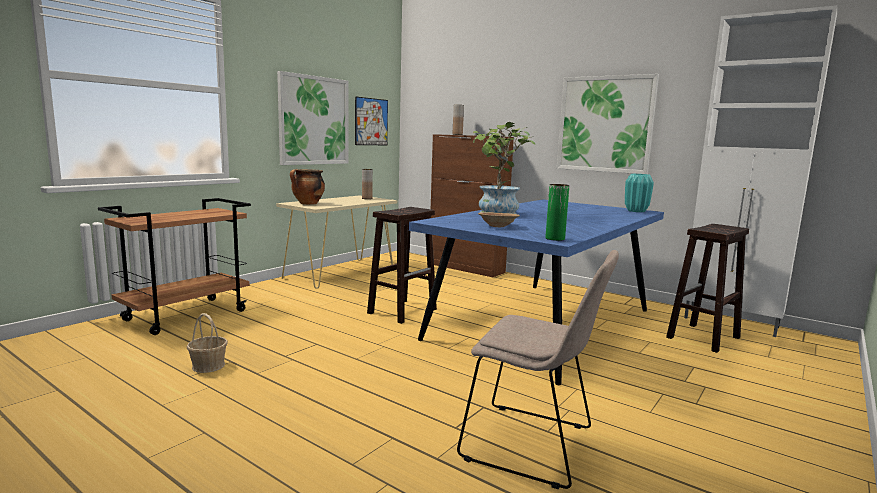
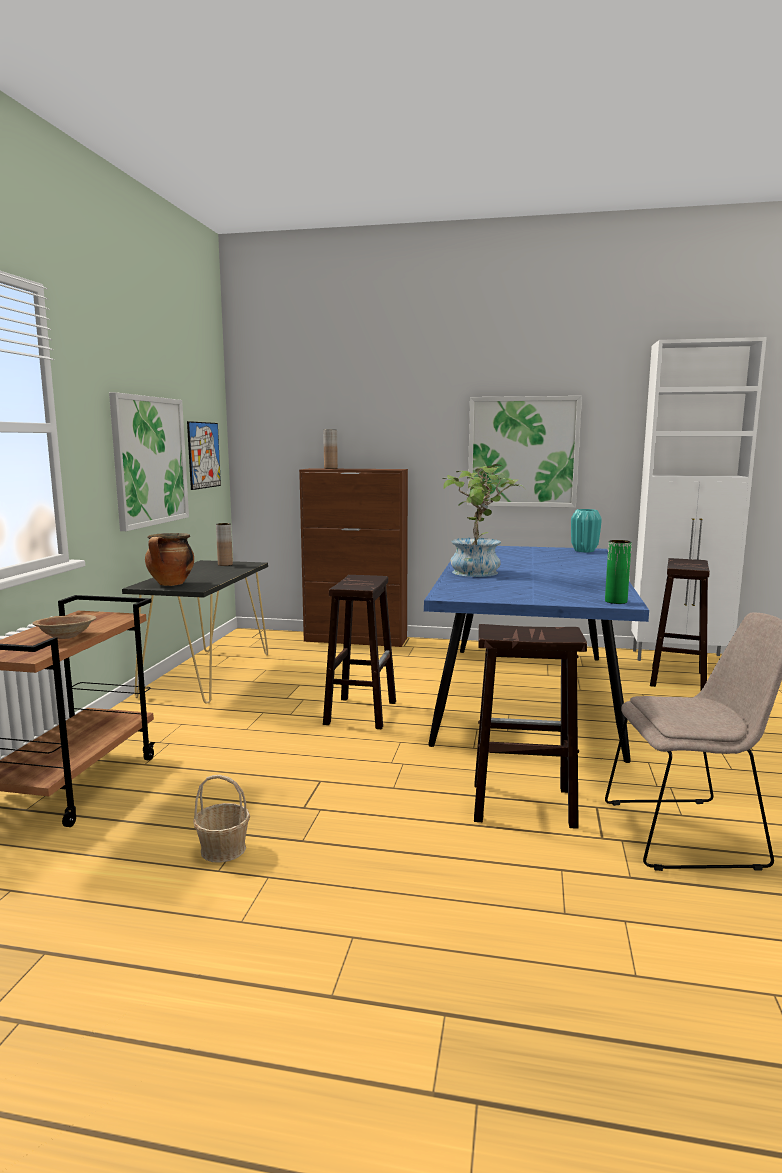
camera: 25 degrees left, 0 degrees up
(340, 273) = (207, 674): beige console table -> black console table
(427, 390) = (521, 805): none -> brown stool
(498, 226) = (525, 592): brown bowl -> brown bowl (66, 636)

